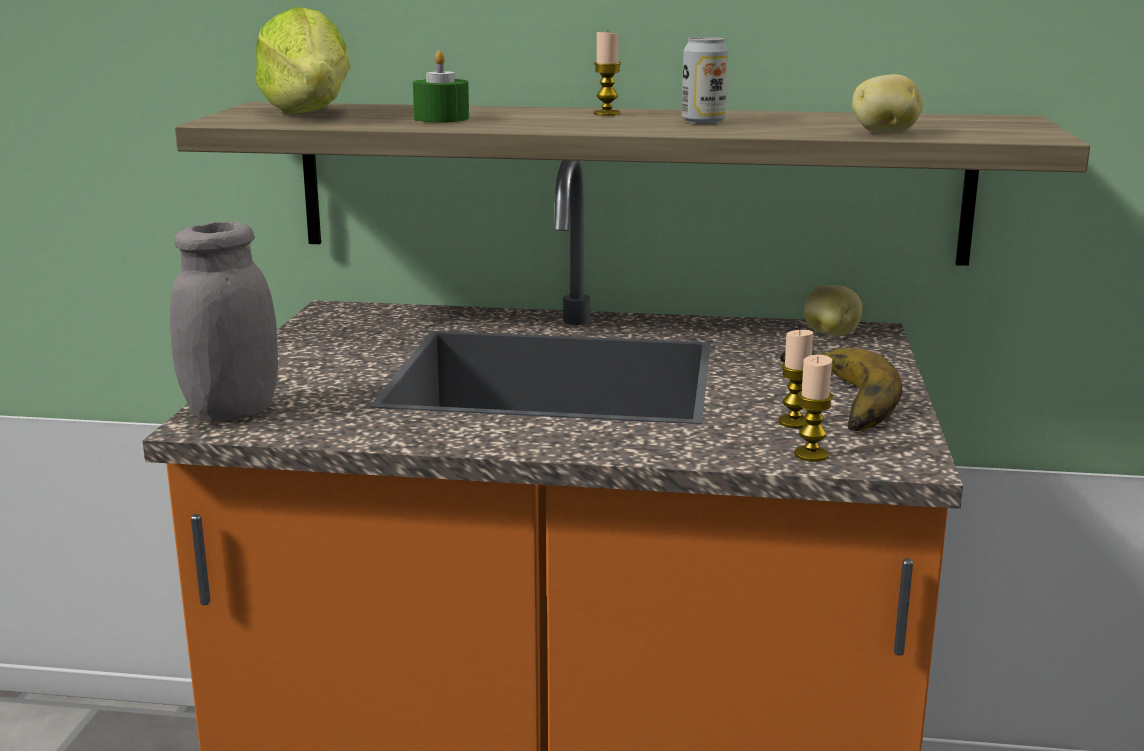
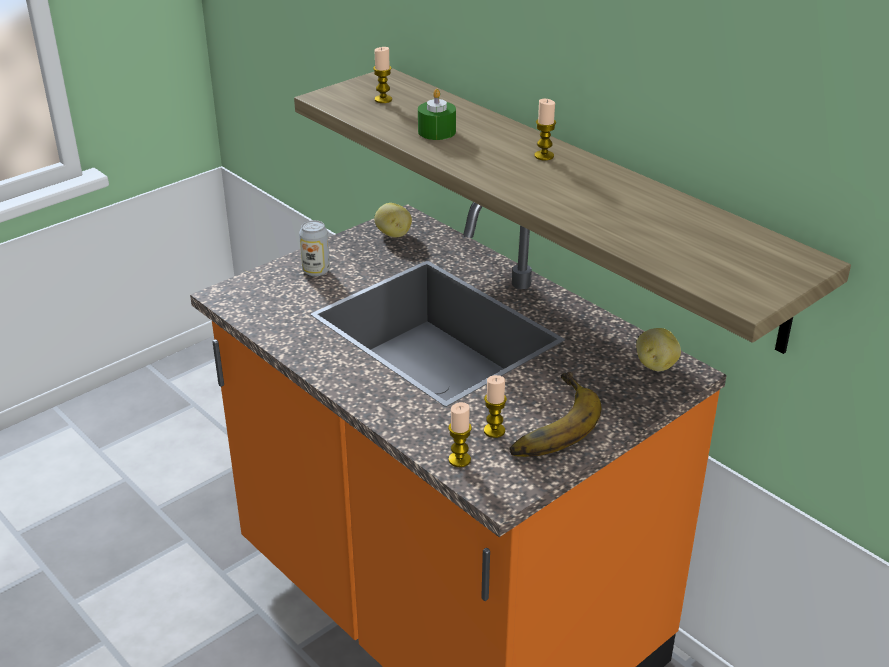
camera: 40 degrees right, 15 degrees up
(232, 411) = (248, 289): grey jar -> none
(309, 113) = (383, 99): lettuce -> candle
(703, 121) = (576, 190): can -> can (316, 271)
(886, 132) = (654, 251): potato -> potato (393, 234)

